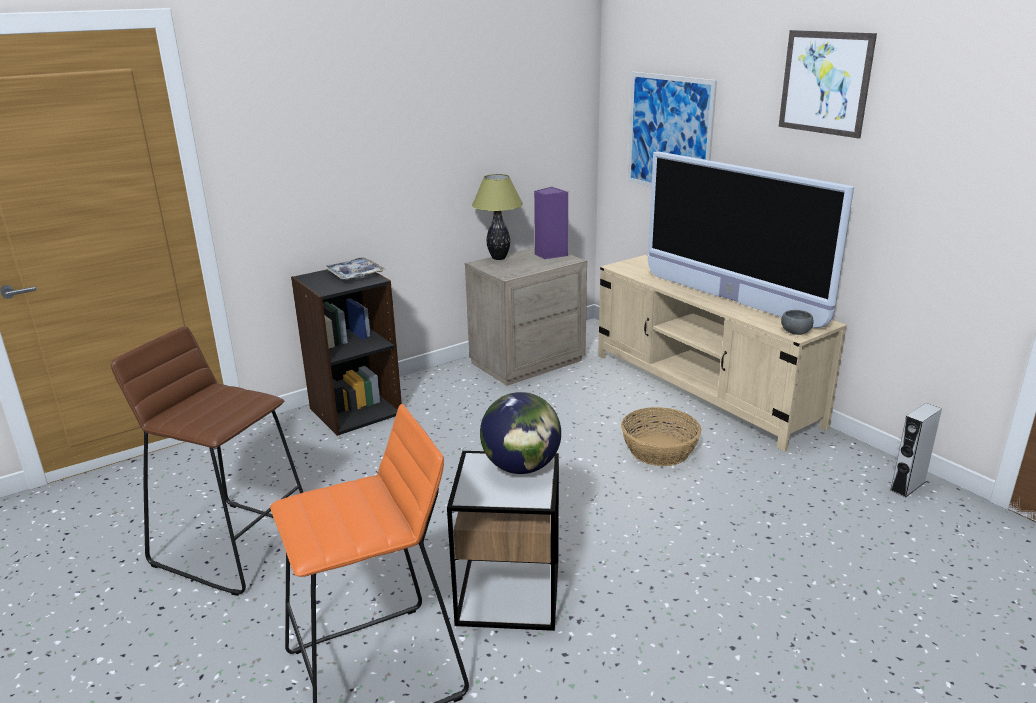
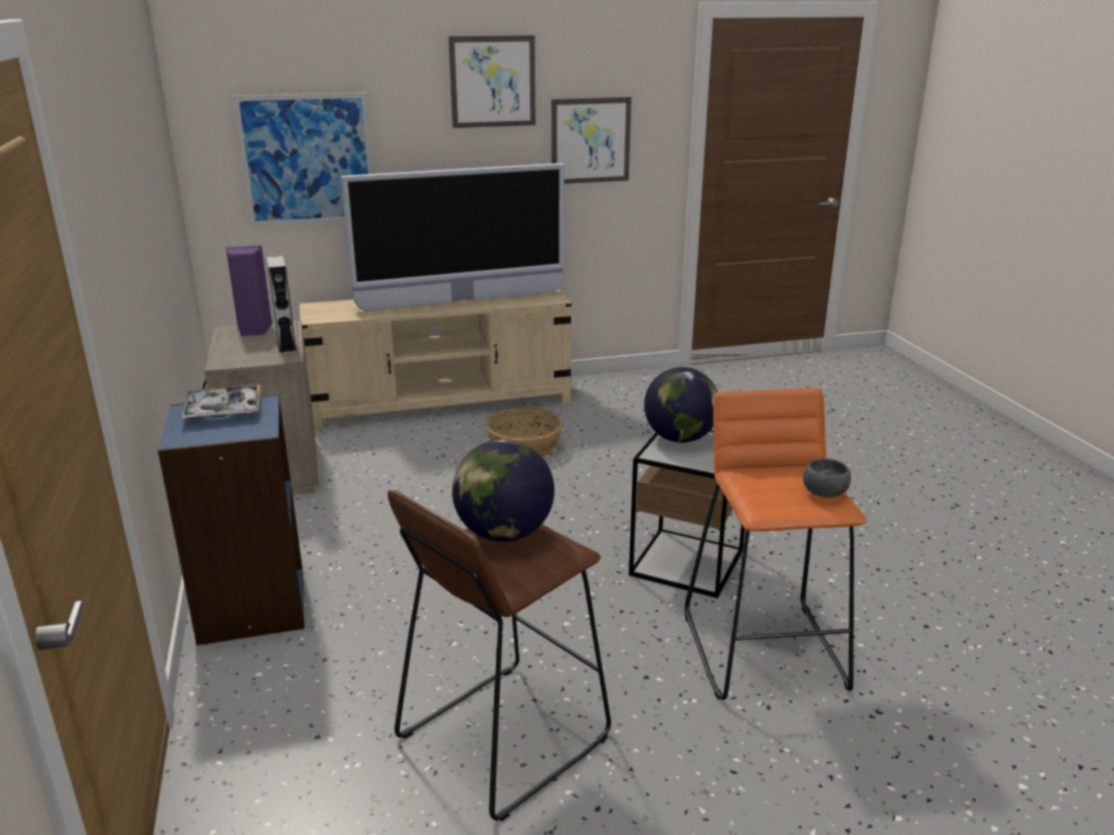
camera: 70 degrees left, 0 degrees up
(233, 400) = (503, 533): none -> globe
(355, 410) = (251, 606): black bookcase -> blue bookcase
(498, 258) = (220, 353): table lamp -> none
(795, 333) = (553, 299): grey bowl -> grey bowl (825, 494)
(907, 486) = (646, 380): grey speaker -> grey speaker (286, 344)
(922, 169) = (590, 140): none -> picture

